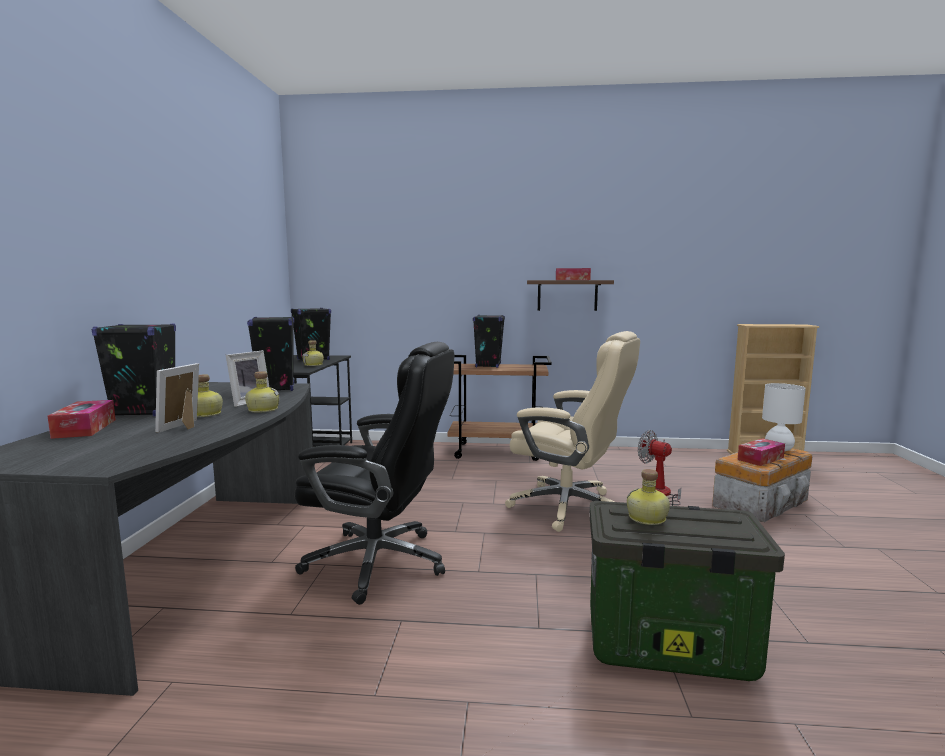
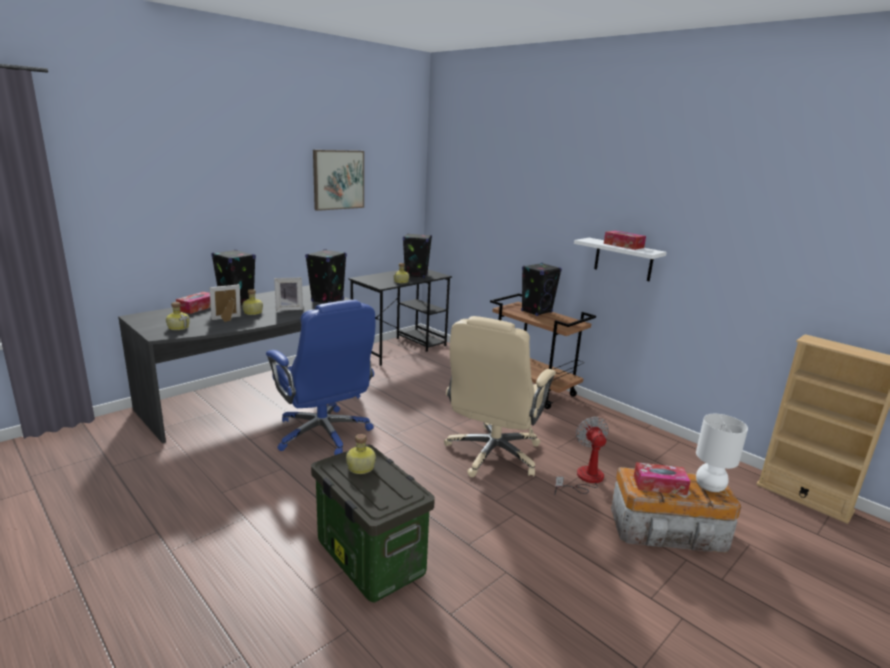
camera: 40 degrees right, 10 degrees up
(217, 232) = (338, 179): none -> picture
(262, 409) = (280, 317): bottle -> bottle (178, 327)
(379, 562) = (324, 434): black office chair -> blue office chair
(567, 295) = (623, 259): brown shelf -> white shelf
(569, 507) = (493, 454): beige office chair -> beige office chair turned 45 degrees clockwise

